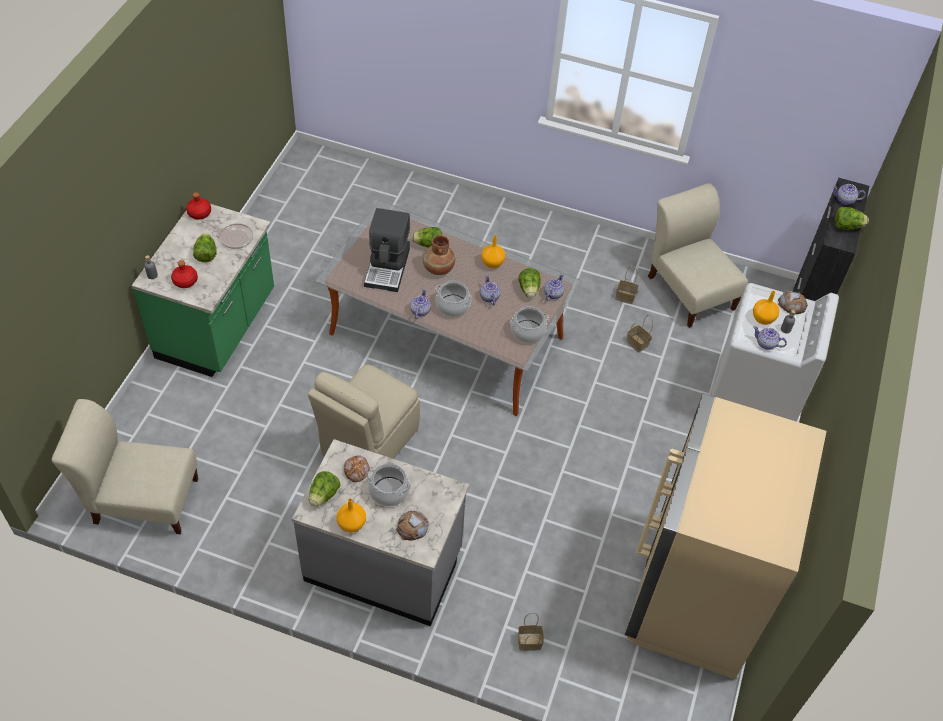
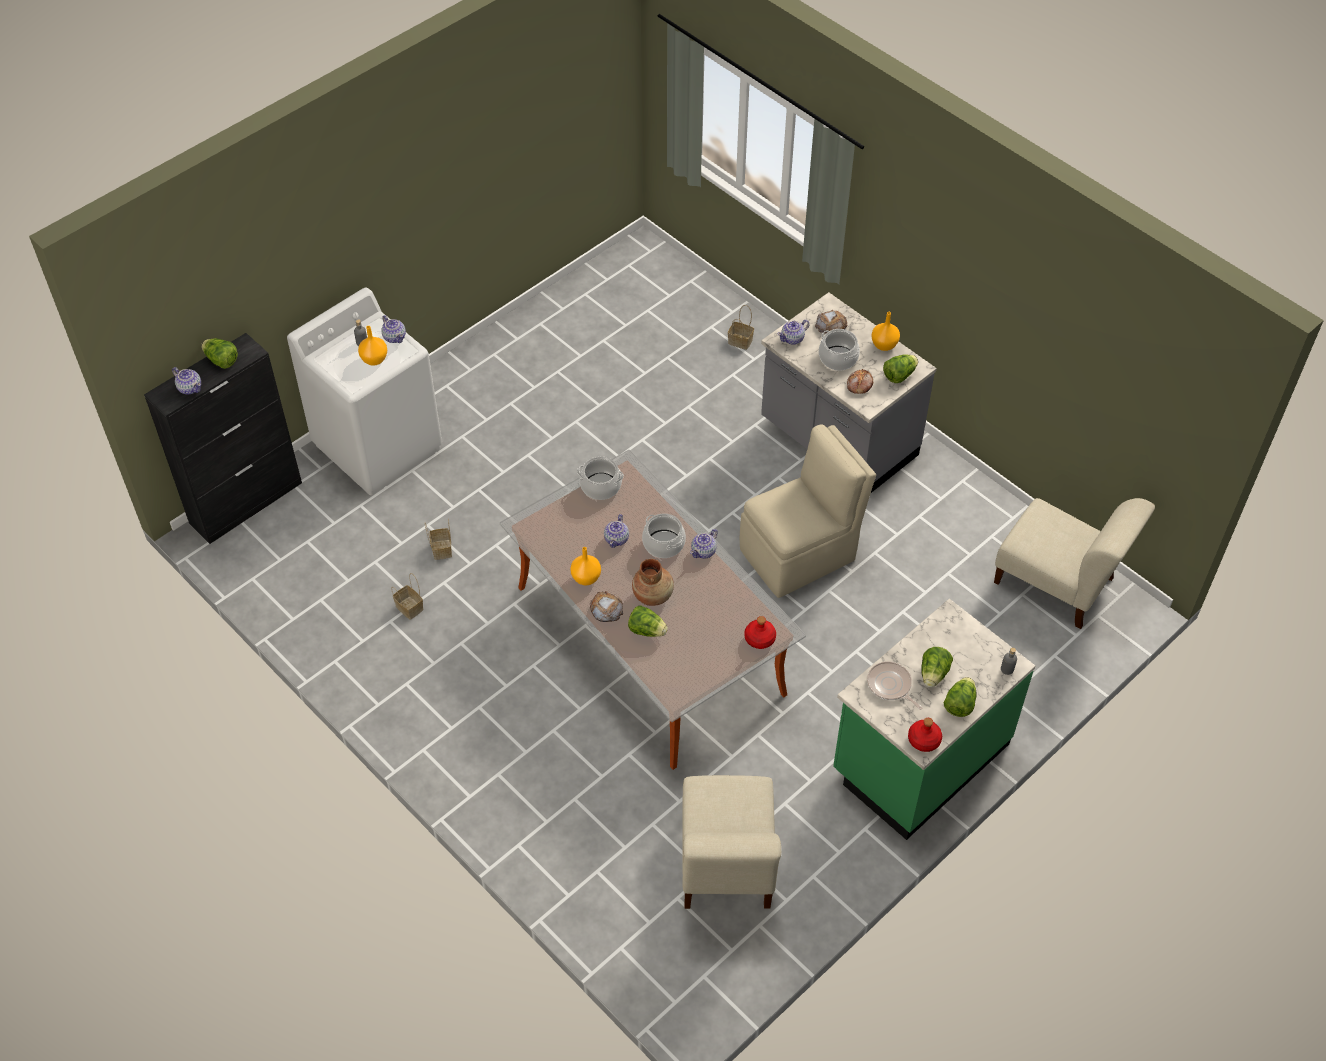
camera: 150 degrees left, 0 degrees up
(185, 281) = (969, 647): red bottle -> red bottle (760, 639)
(388, 267) = (711, 618): coffee machine -> none
(529, 290) = (566, 531): lettuce -> lettuce (959, 704)
(553, 294) = (543, 517): teapot -> teapot (793, 339)
(689, 289) = (328, 588): beige chair -> beige chair (726, 864)
(694, 595) = (575, 322): beige fridge -> none
(792, 304) = (330, 362): bread -> bread (606, 609)

